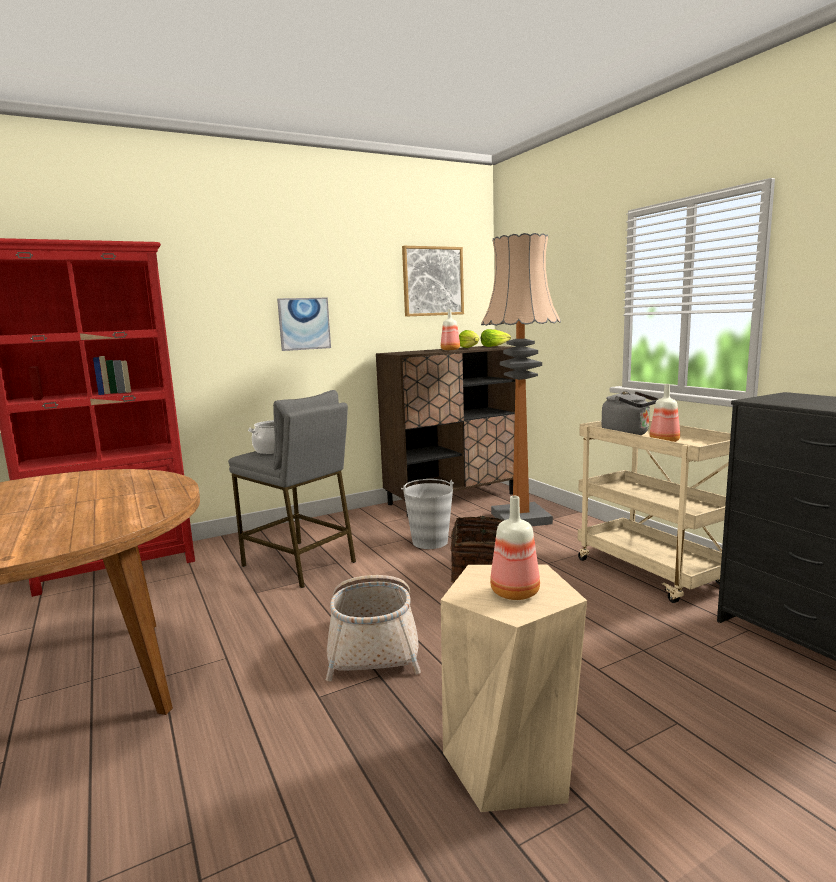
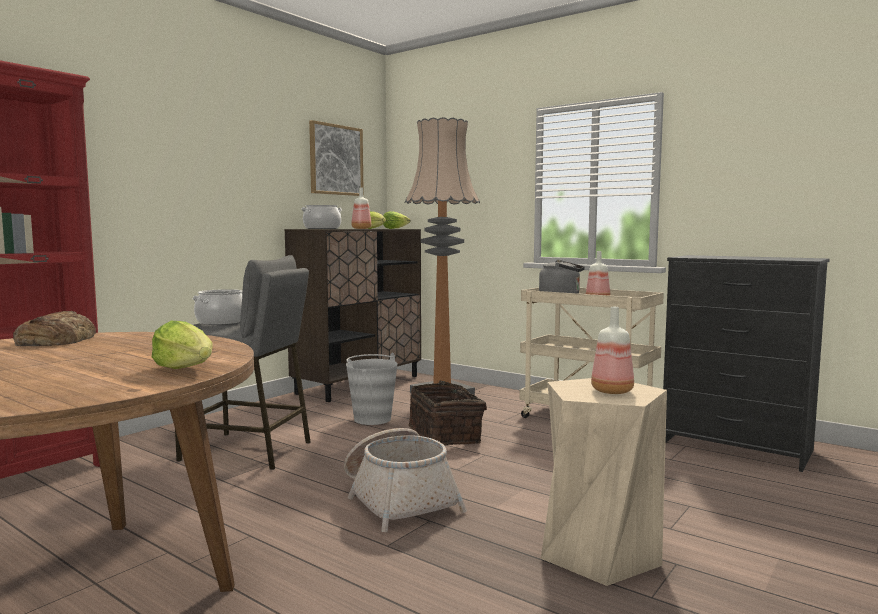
camera: 25 degrees left, 5 degrees down
(88, 478) = (56, 340): none -> bread
(89, 532) = (186, 369): none -> lettuce
(304, 324) = (214, 191): picture -> none
(409, 352) = (322, 228): none -> cooking pot

